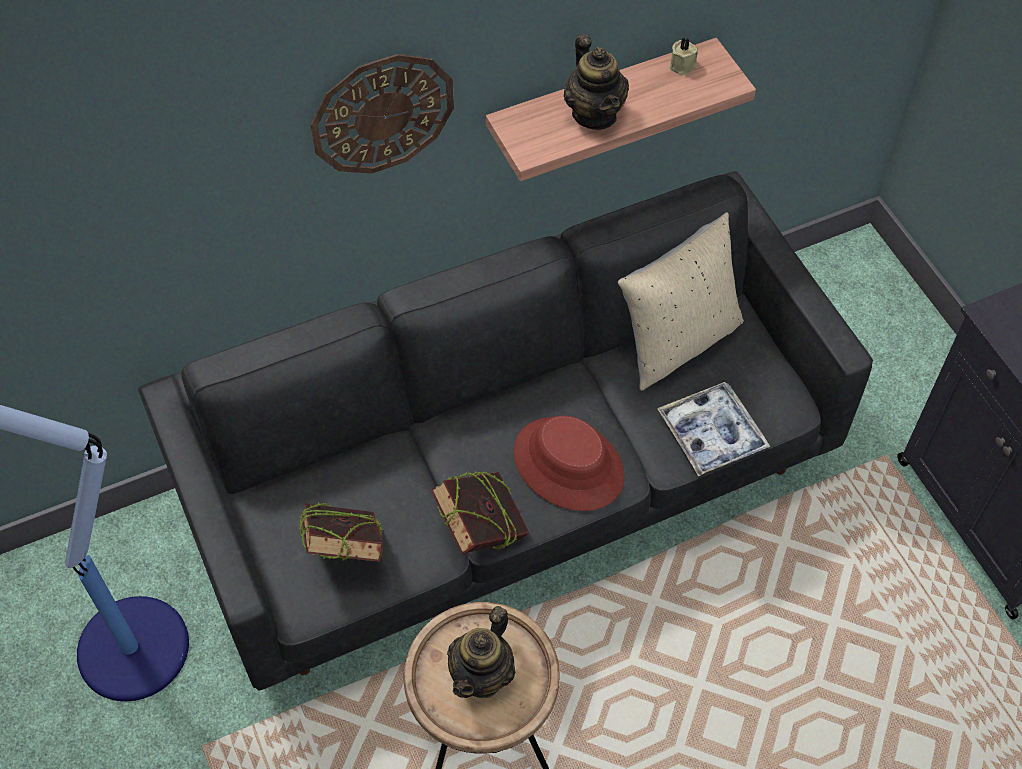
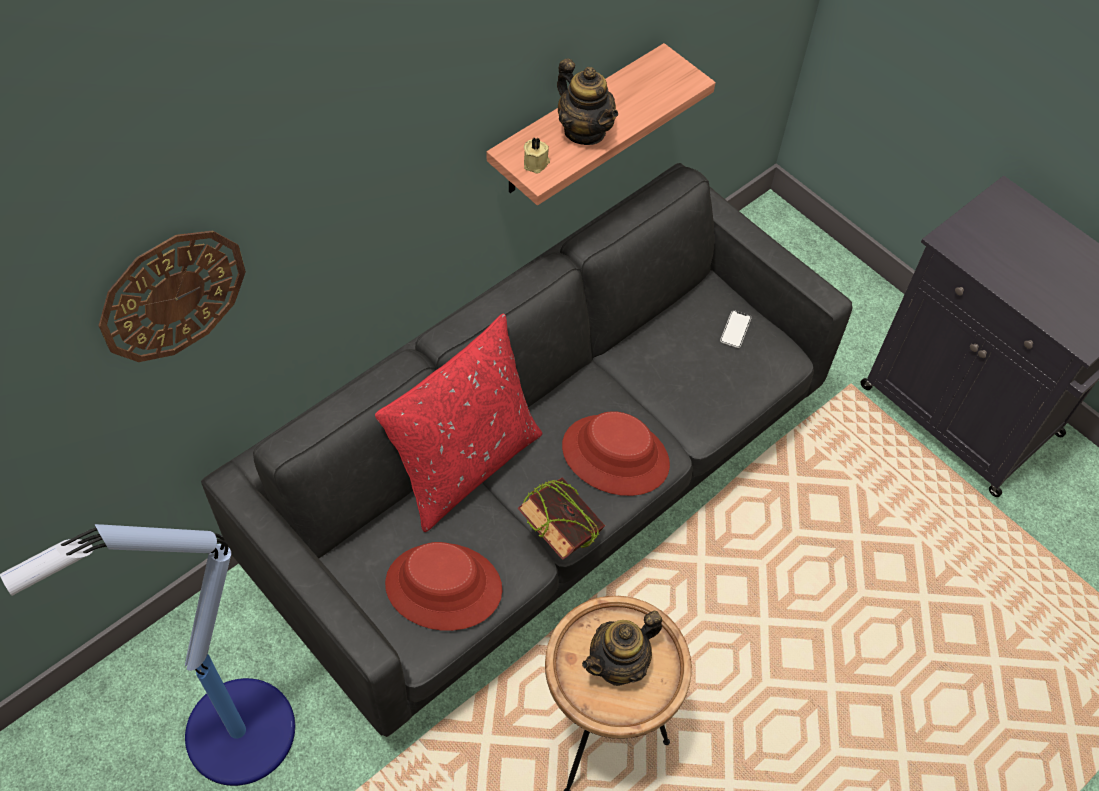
camera: 20 degrees left, 0 degrees up
(346, 553) = (443, 587): book -> red hat
(382, 113) = (403, 167): wall clock -> wall clock (172, 295)
(411, 435) = (465, 464): none -> red pillow
(483, 675) = (619, 664): teapot -> teapot turned 45 degrees clockwise
(677, 341) = (671, 324): beige pillow -> none
(683, 66) = (645, 73): beige candle -> beige candle (536, 163)
(711, 434) = (729, 399): tray -> none
(745, 363) = (735, 329): none -> phone

